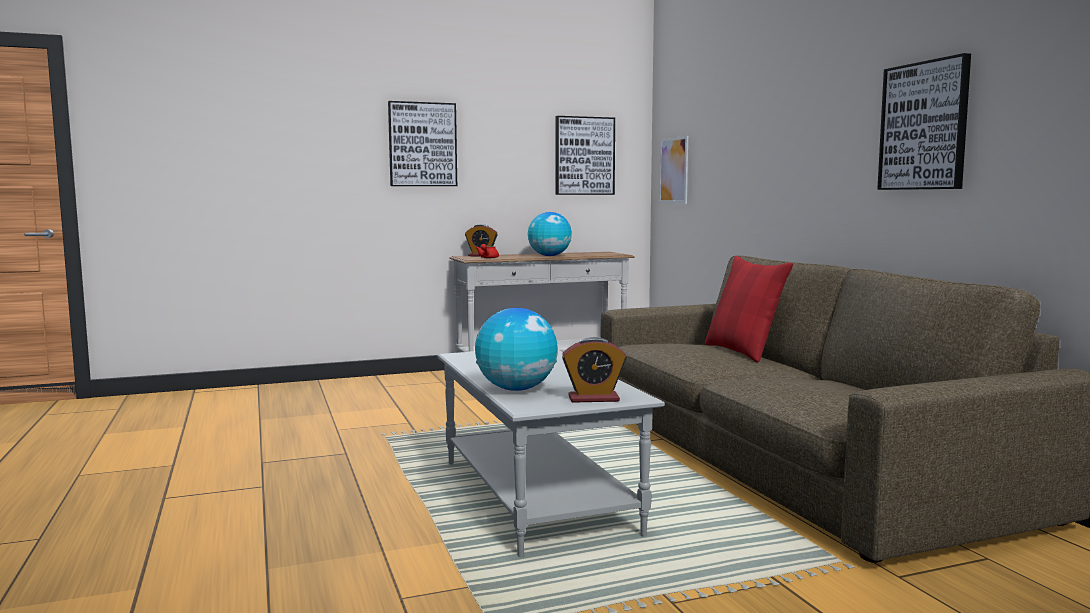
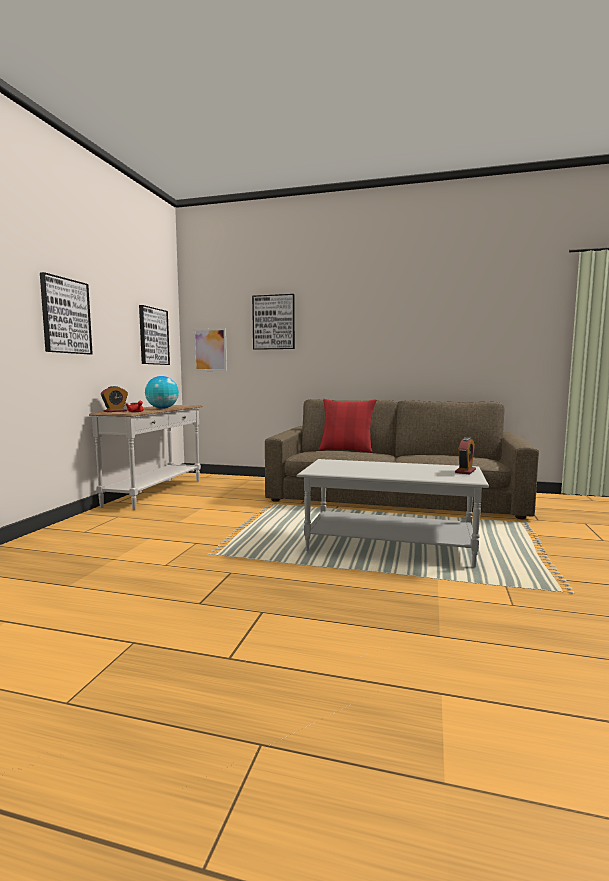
camera: 55 degrees left, 0 degrees up
(516, 389) = (428, 476): globe -> none
(924, 126) = (421, 333): picture -> picture (274, 322)

